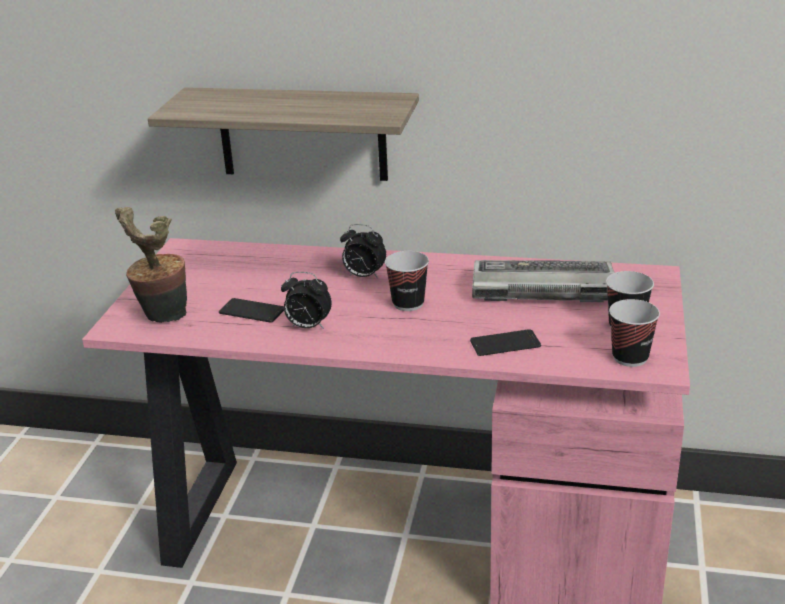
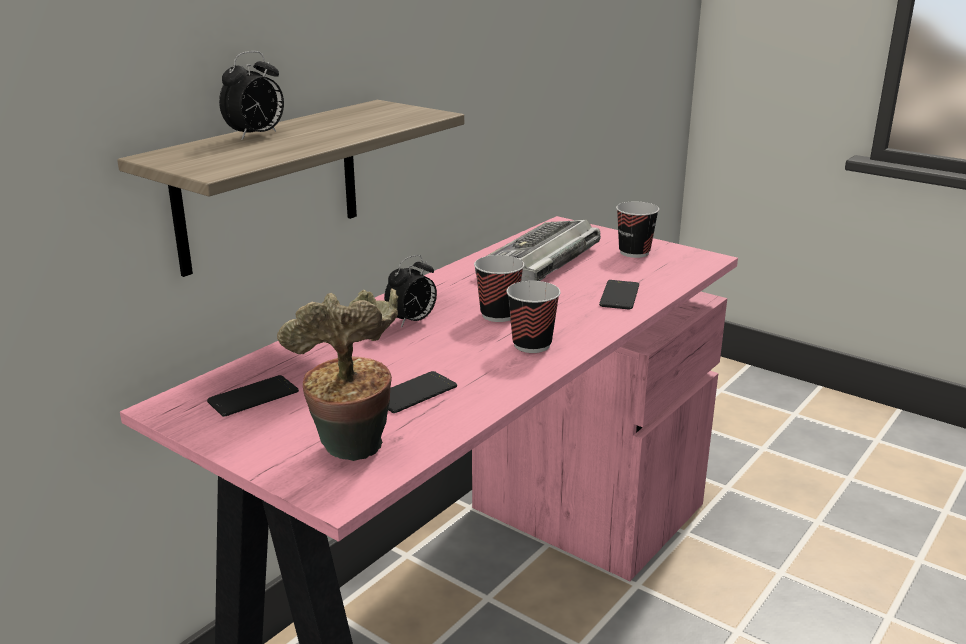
camera: 65 degrees left, 5 degrees down
(210, 265) = (253, 397): none -> phone
(308, 327) = (489, 370): alarm clock -> alarm clock (256, 136)
(630, 357) = (683, 263): cup -> cup (532, 345)

